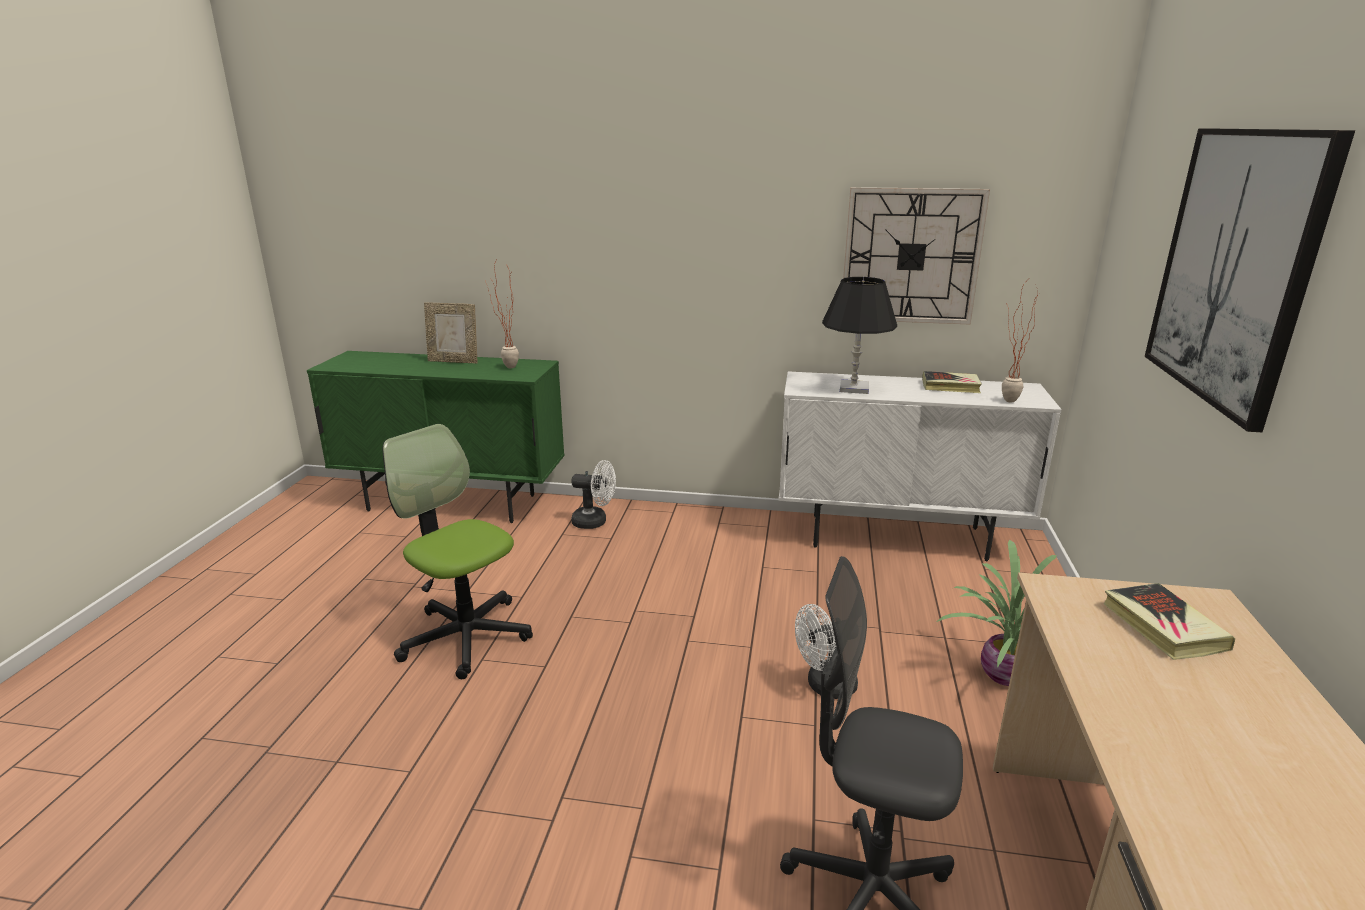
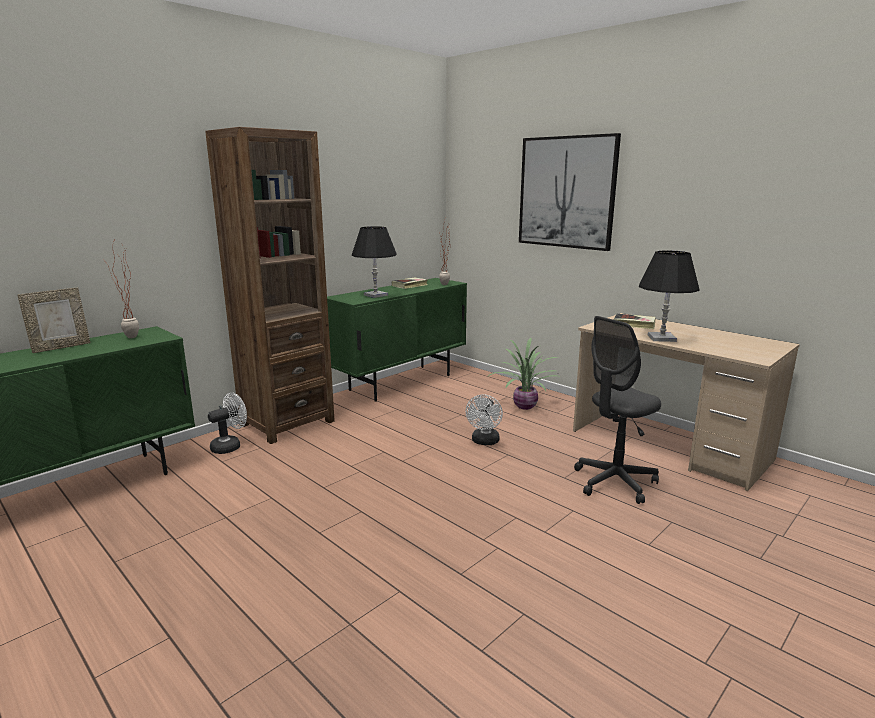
camera: 55 degrees left, 5 degrees down
(466, 636) = (283, 532): office chair -> none
(681, 523) = (287, 423): none -> brown bookcase
(897, 537) = (401, 383): white cabinet -> green cabinet
(911, 256) = (374, 214): wall clock -> none
(1119, 686) = (662, 338): none -> black table lamp

